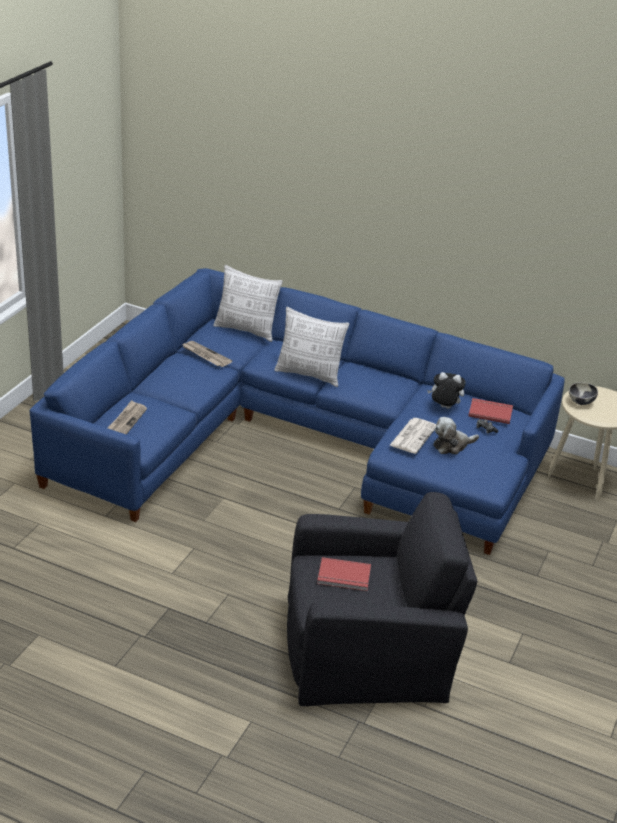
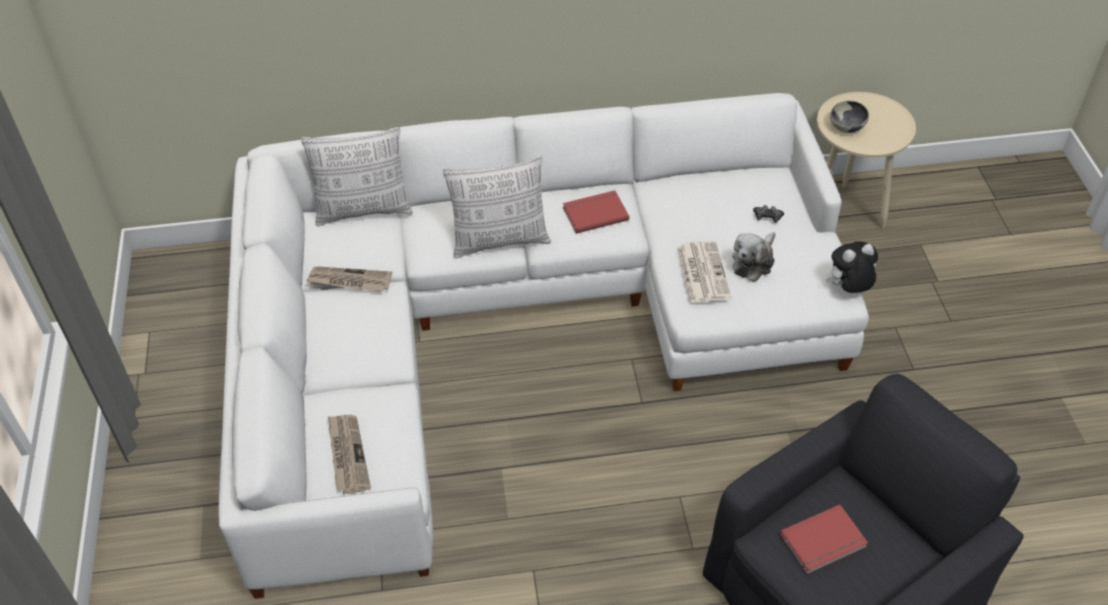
camera: 30 degrees left, 15 degrees up
(300, 441) = (513, 325): blue sofa -> white sofa
(444, 408) = (696, 209): plush toy -> plush toy (848, 289)
(490, 412) = (749, 188): red book -> red book (594, 212)

